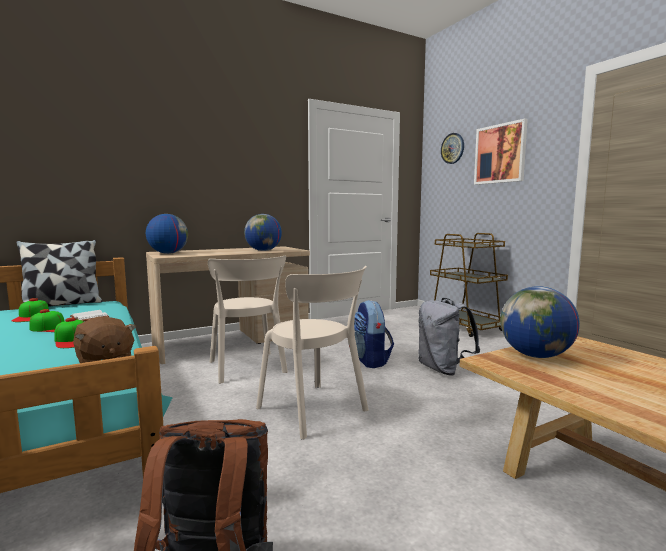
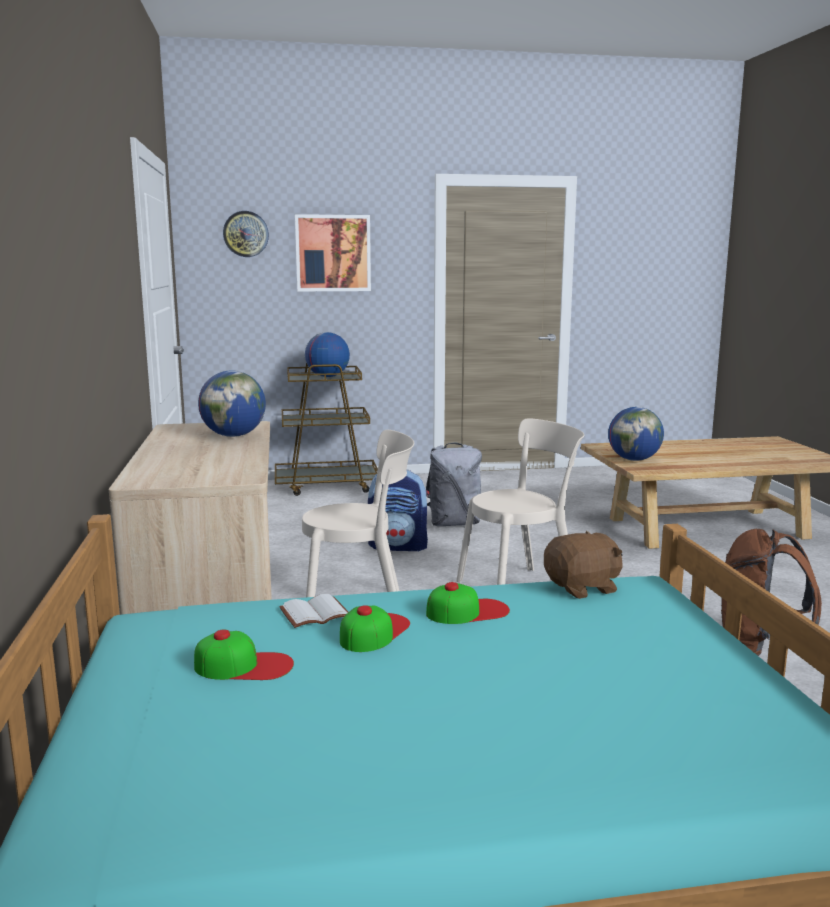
camera: 70 degrees left, 5 degrees up
(62, 304) = (101, 660): pillow -> none
(168, 253) = (185, 477): globe -> globe (327, 377)

